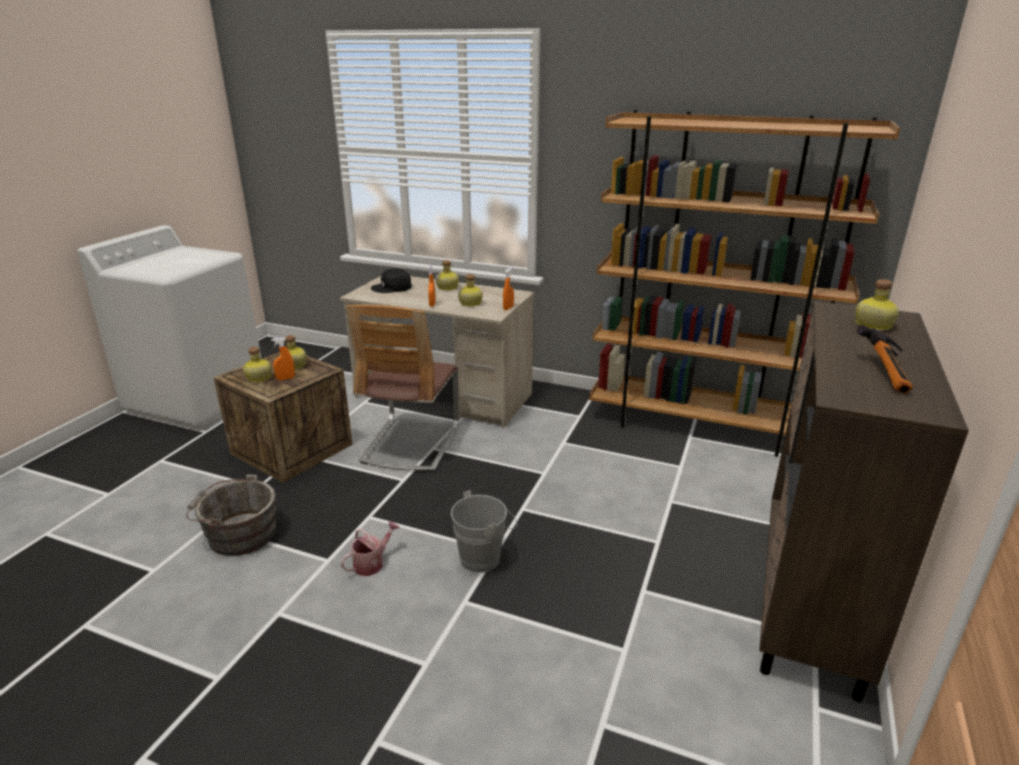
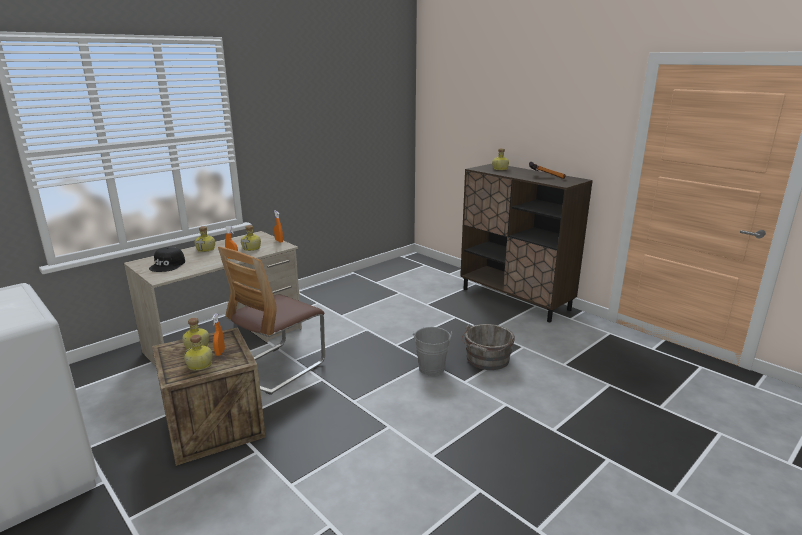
camera: 65 degrees left, 5 degrees down
(238, 534) = (319, 468): grey bucket -> grey bucket (486, 360)
(372, 563) = (406, 408): watering can -> none
(411, 444) = (278, 367): chair -> chair turned 90 degrees clockwise
(701, 426) = (369, 276): brown bookcase -> none

